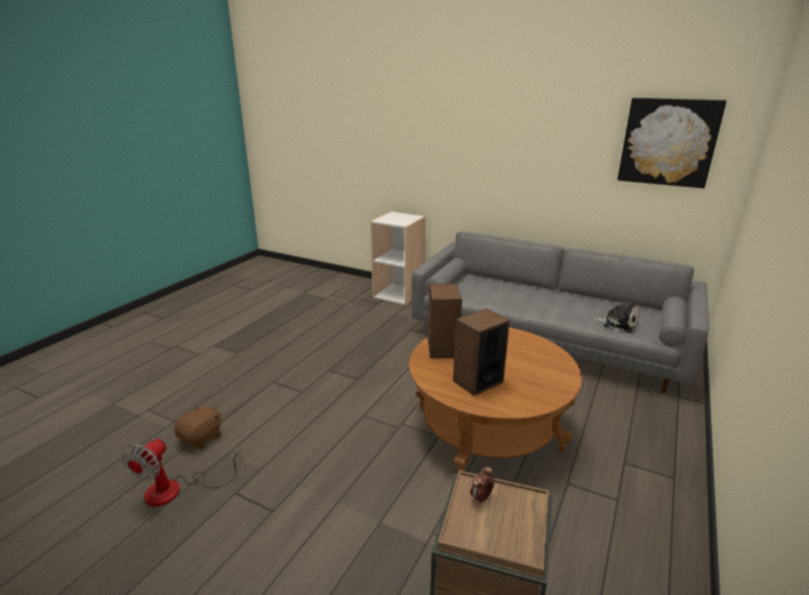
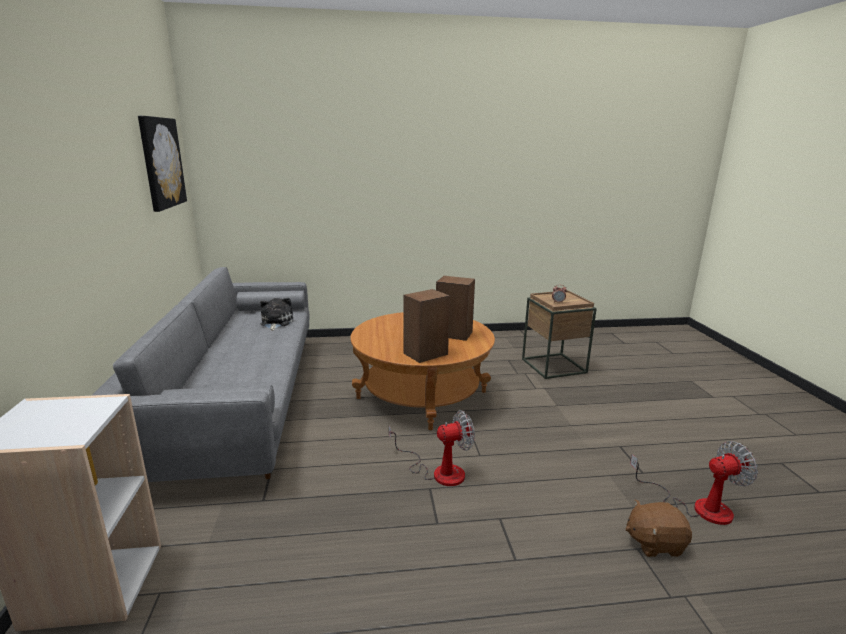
camera: 125 degrees left, 5 degrees down
(368, 389) = (438, 471): none -> fan

